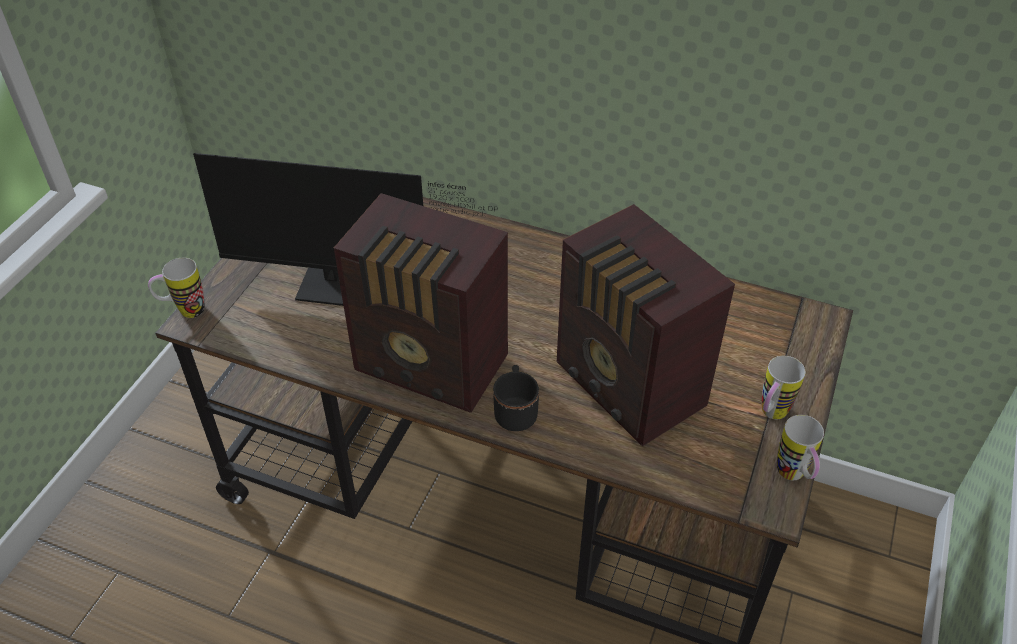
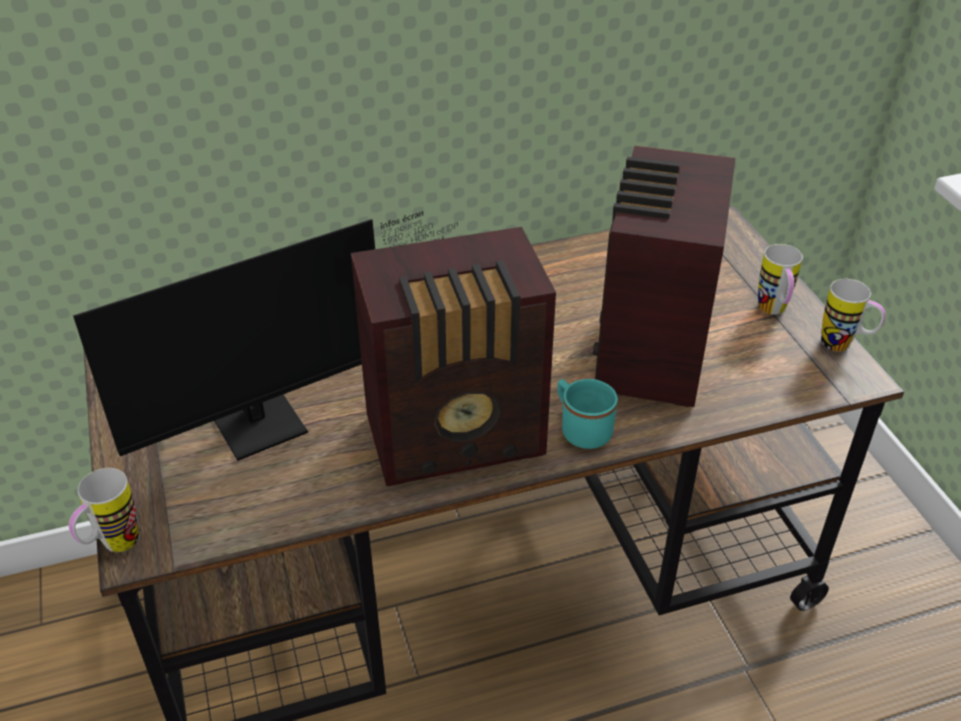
camera: 40 degrees left, 5 degrees down
(516, 411) = (581, 429): black mug -> turquoise mug
(629, 388) = (649, 354): radio -> radio turned 90 degrees clockwise

